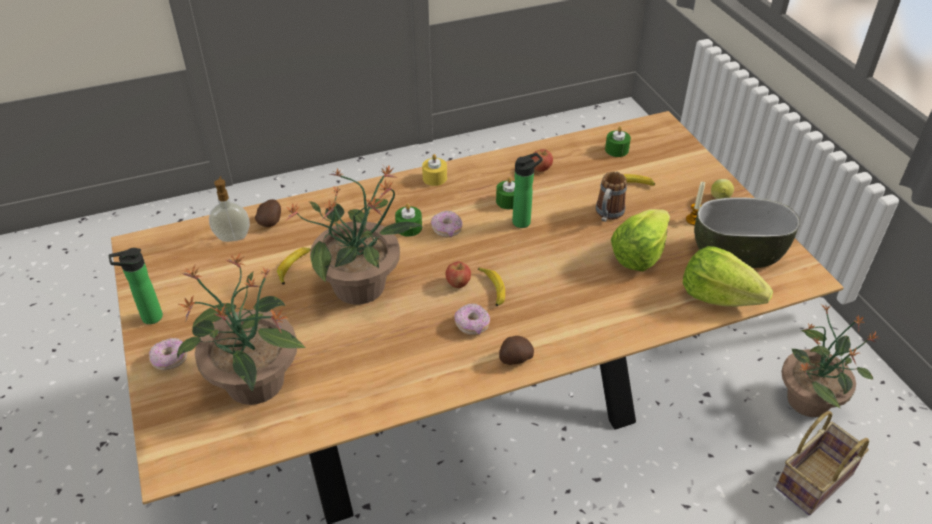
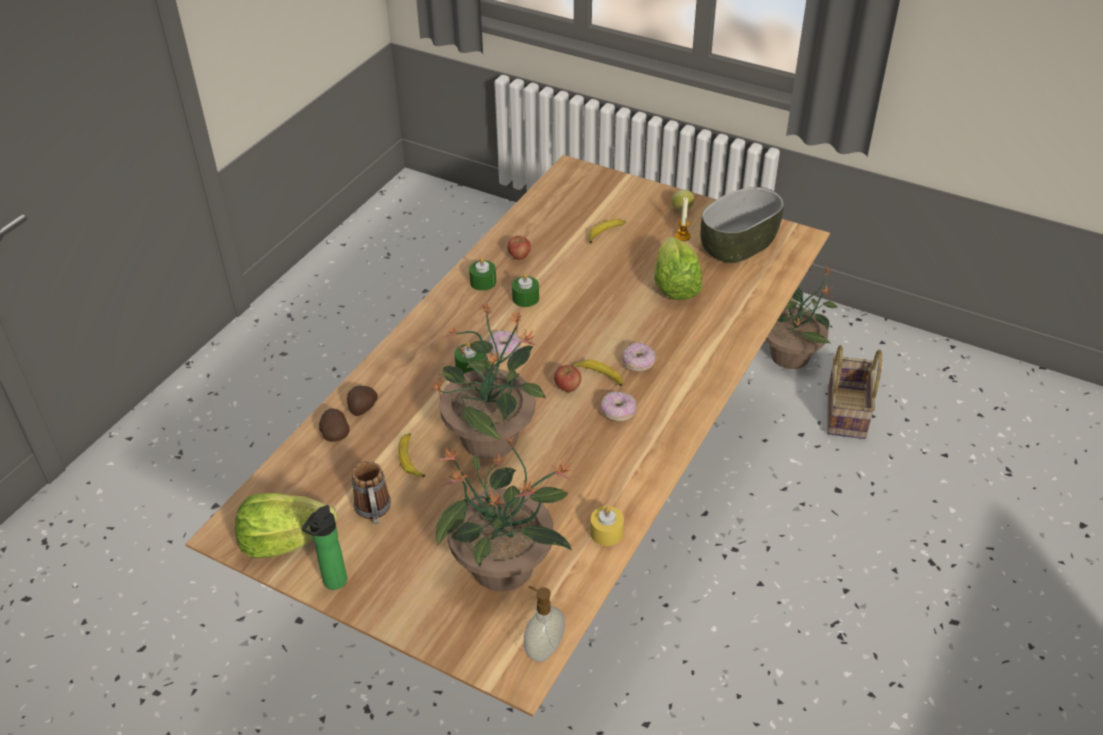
camera: 40 degrees left, 0 degrees up
(170, 360) = (404, 601): donut -> donut (638, 363)
(233, 236) = (316, 468): soap dispenser -> soap dispenser (543, 648)
(434, 178) = (438, 312): yellow candle -> yellow candle (606, 532)
(515, 359) = (679, 417): potato -> potato (362, 408)
(524, 221) = (558, 308): bottle -> none
(607, 215) = (616, 267): mug -> mug (374, 512)
(616, 150) = (561, 209): green candle -> green candle (483, 282)
(718, 296) = (761, 285): lettuce -> lettuce (284, 541)

